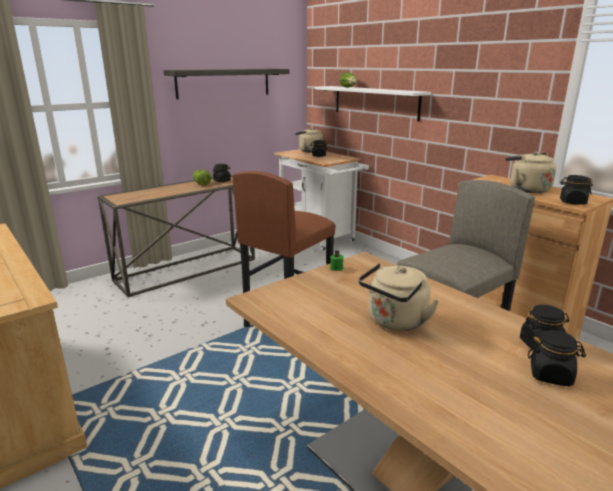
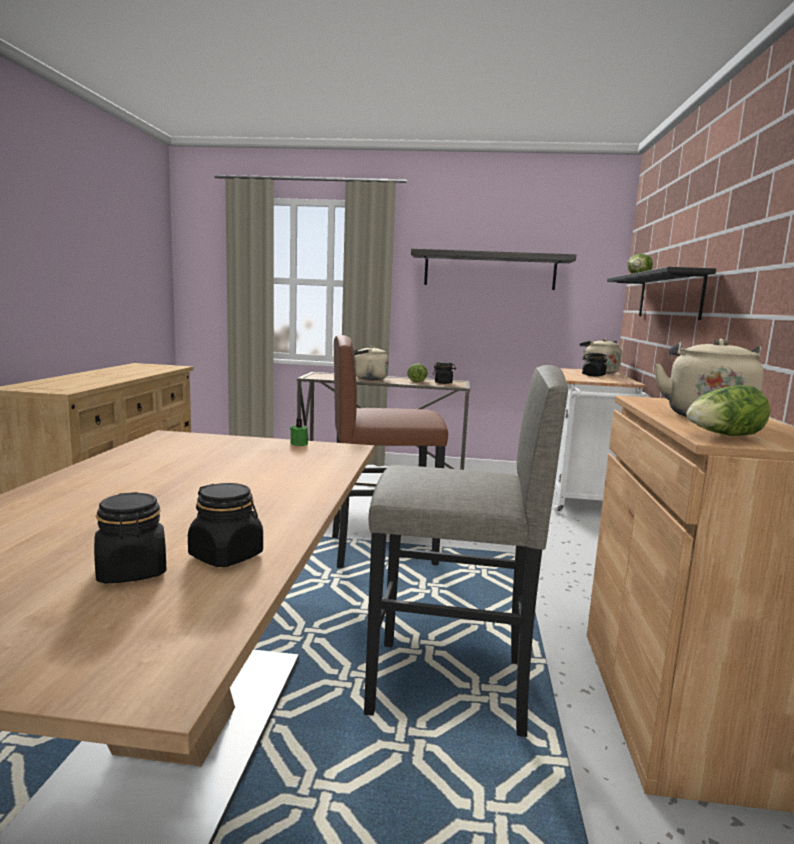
camera: 45 degrees right, 10 degrees down
(375, 102) = (668, 296): white shelf -> black shelf
(395, 322) = (191, 482): beige kettle -> beige kettle (368, 378)
(572, 202) = (722, 436): black jar -> lettuce

